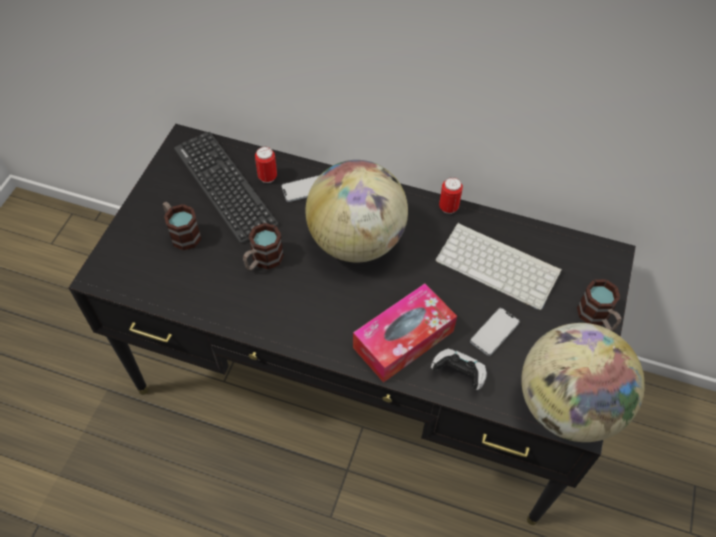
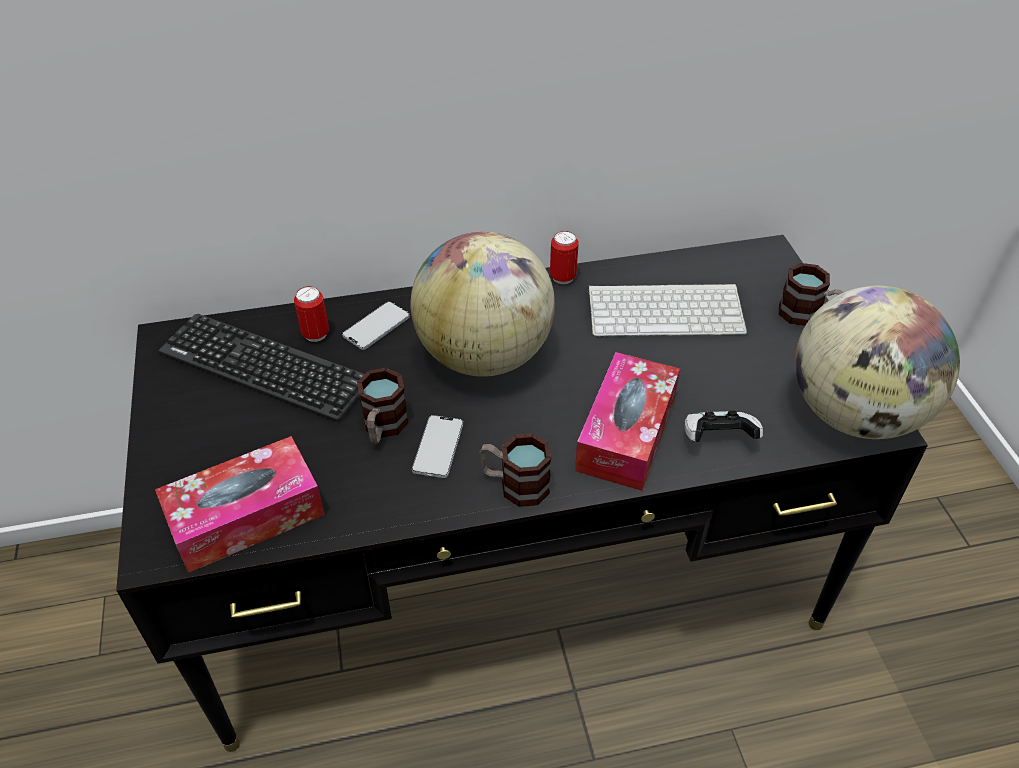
camera: 30 degrees left, 10 degrees down
(155, 278) = (246, 516): none -> tissue box
(182, 233) = (245, 445): mug -> mug (515, 484)
(494, 332) = (718, 378): phone -> phone (438, 447)

